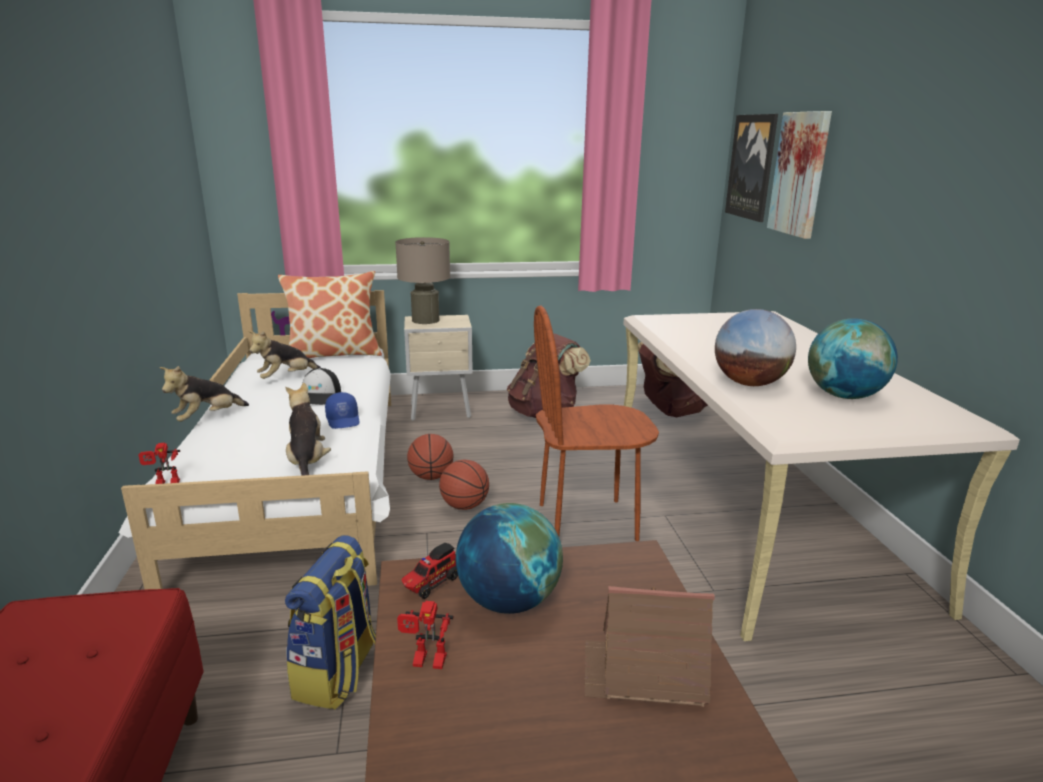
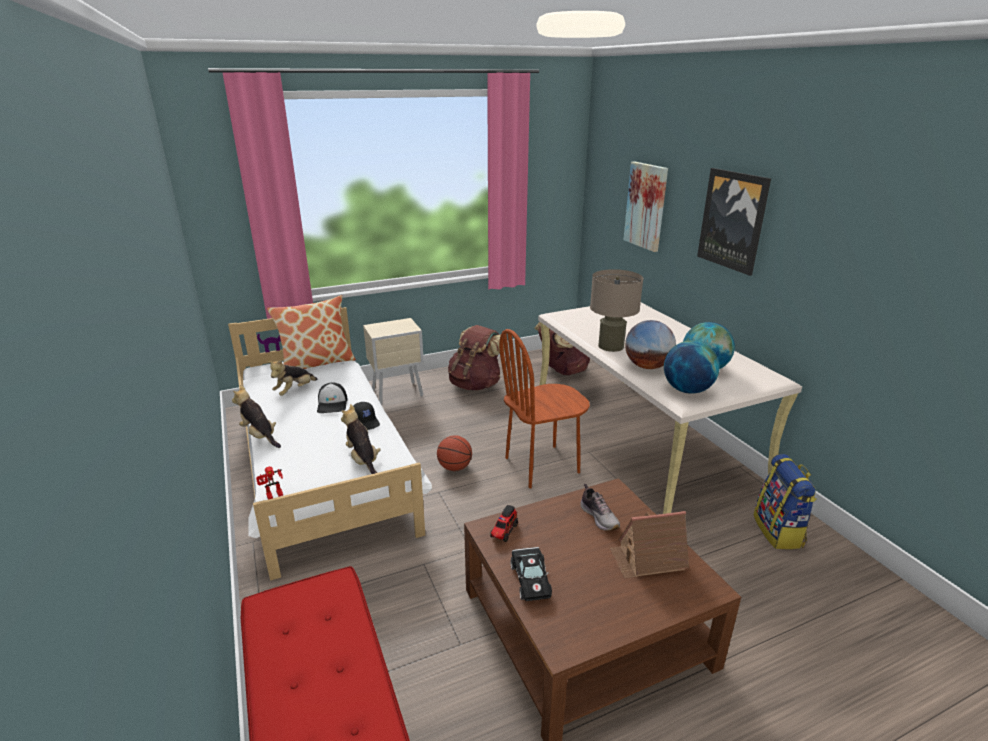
camera: 15 degrees left, 5 degrees up
(207, 418) = (260, 436): plush toy -> plush toy turned 105 degrees clockwise
(338, 673) = (433, 597): backpack -> backpack (779, 531)
(344, 420) = (366, 422): blue cap -> black cap
(425, 320) = (382, 327): beige table lamp -> beige table lamp (611, 346)
(426, 663) = (530, 579): toy robot -> black toy car
(431, 477) = (419, 449): basketball -> none
(508, 600) = (555, 533): globe -> globe (687, 390)
(594, 591) = (599, 517): none -> shoe
(752, 167) = (606, 193): picture -> picture (733, 220)

